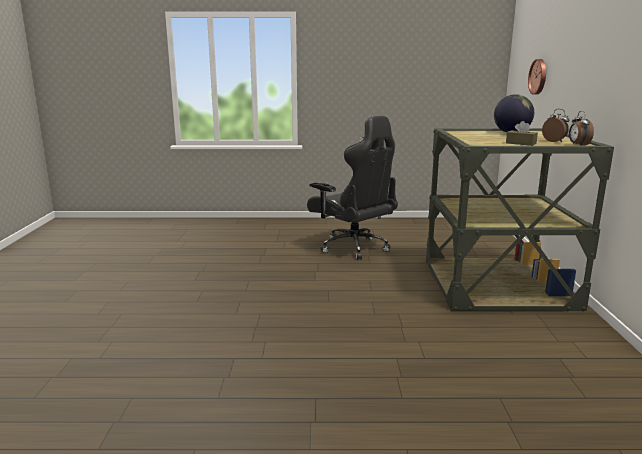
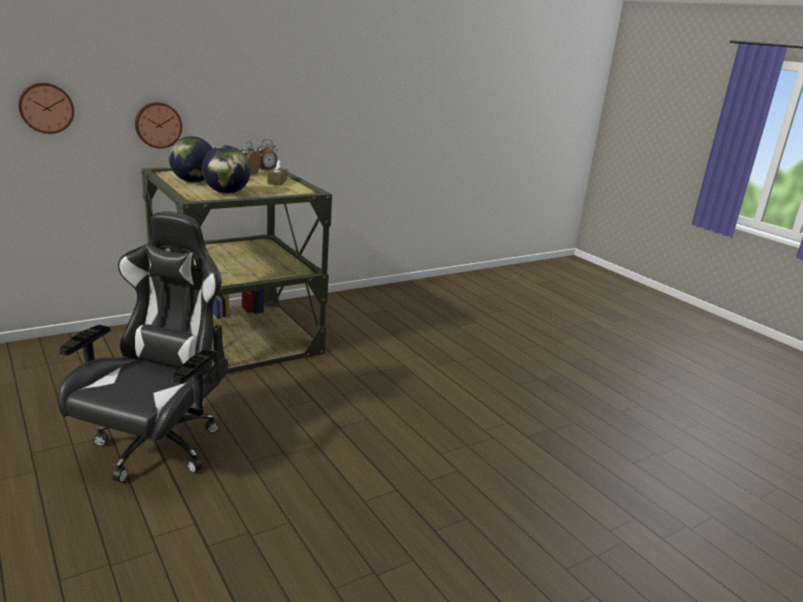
camera: 125 degrees left, 5 degrees up
(473, 135) = (226, 192): none -> globe
(571, 93) = (158, 125): none -> wall clock

